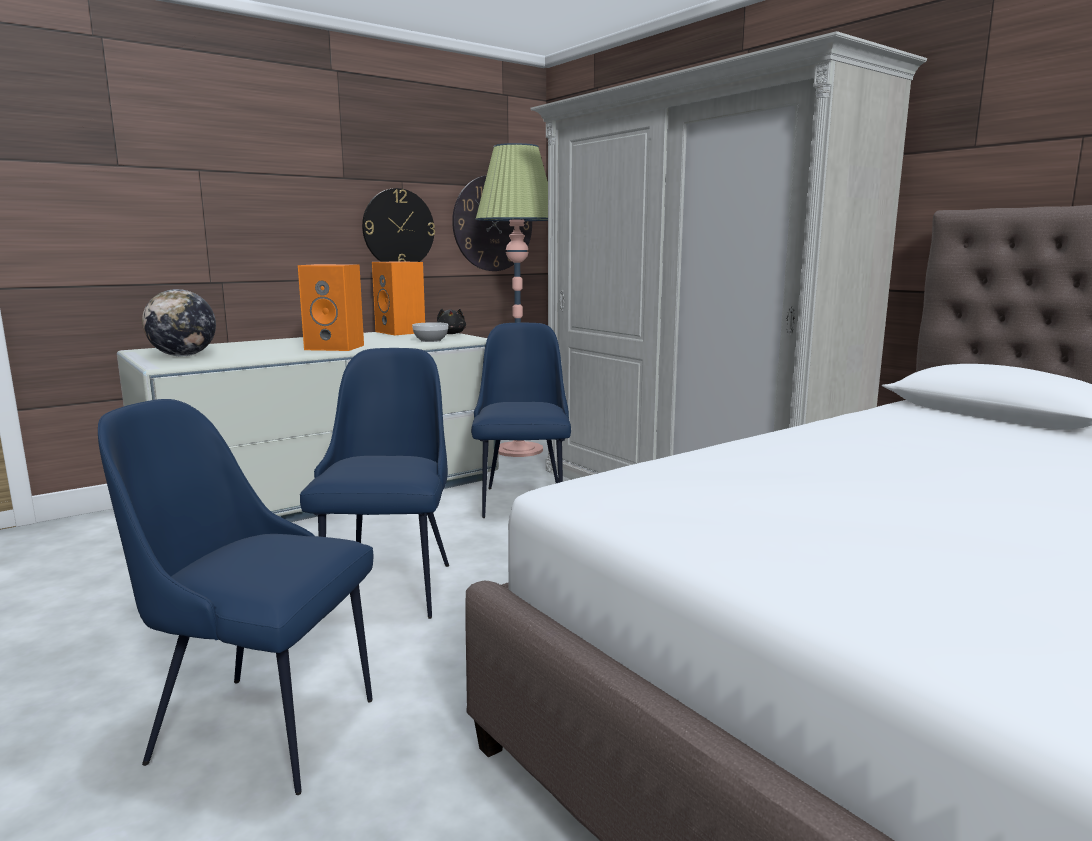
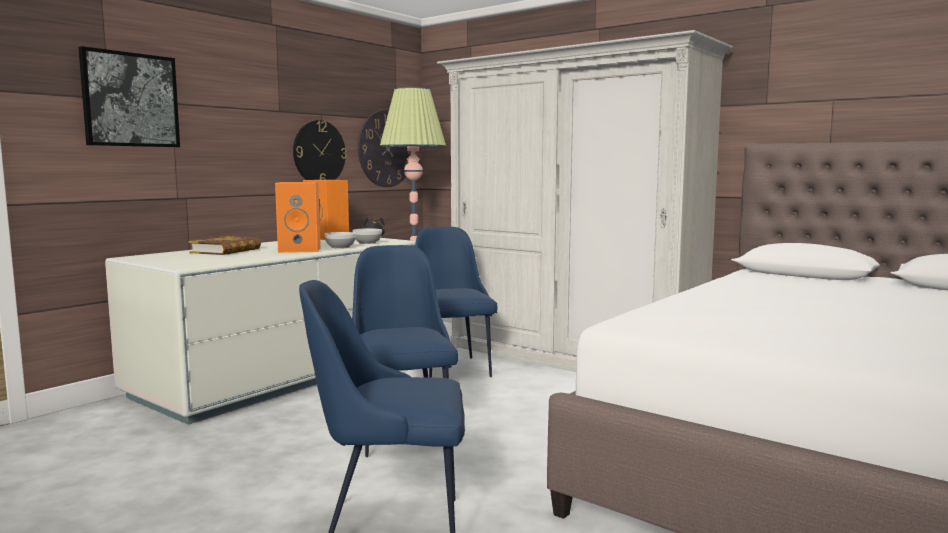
camera: 15 degrees left, 5 degrees down
(144, 166) = (130, 100): none -> picture
(183, 356) = (182, 260): globe -> none
(255, 346) = (226, 251): none -> book
(387, 345) = (340, 247): none -> bowl

